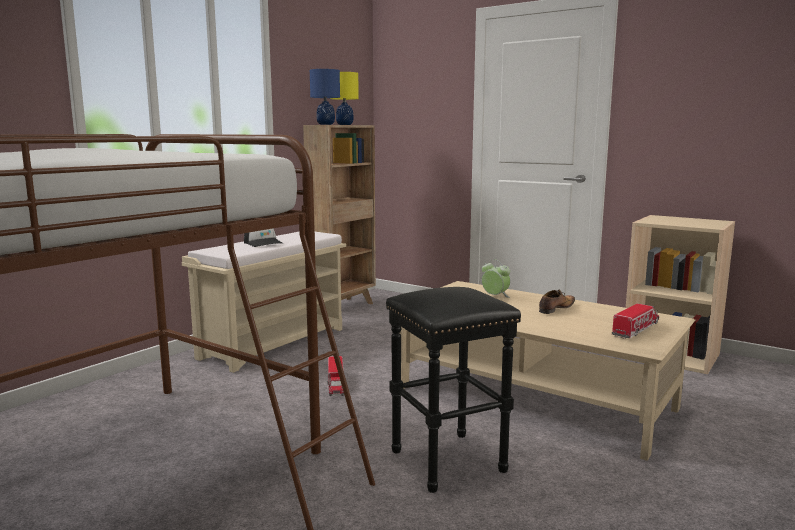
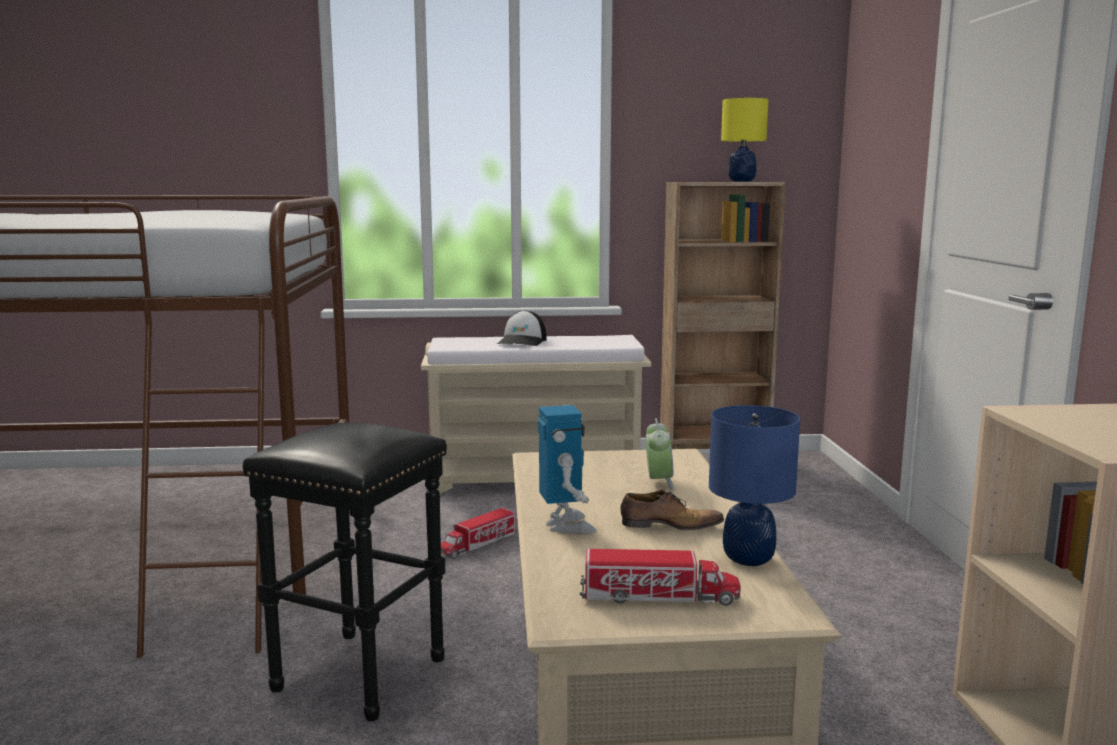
camera: 50 degrees right, 0 degrees up
(326, 124) = (694, 181): blue table lamp -> blue table lamp (751, 560)
(529, 322) = (566, 526): none -> toy robot

